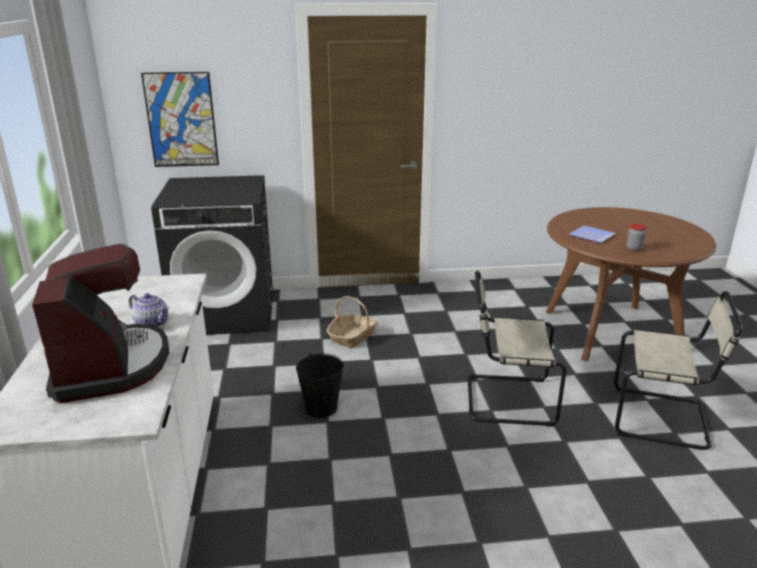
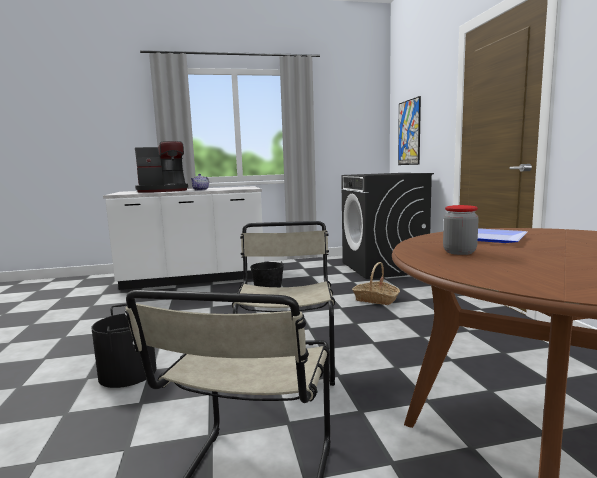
camera: 85 degrees right, 15 degrees down
(533, 503) = (129, 373): none -> black bucket

